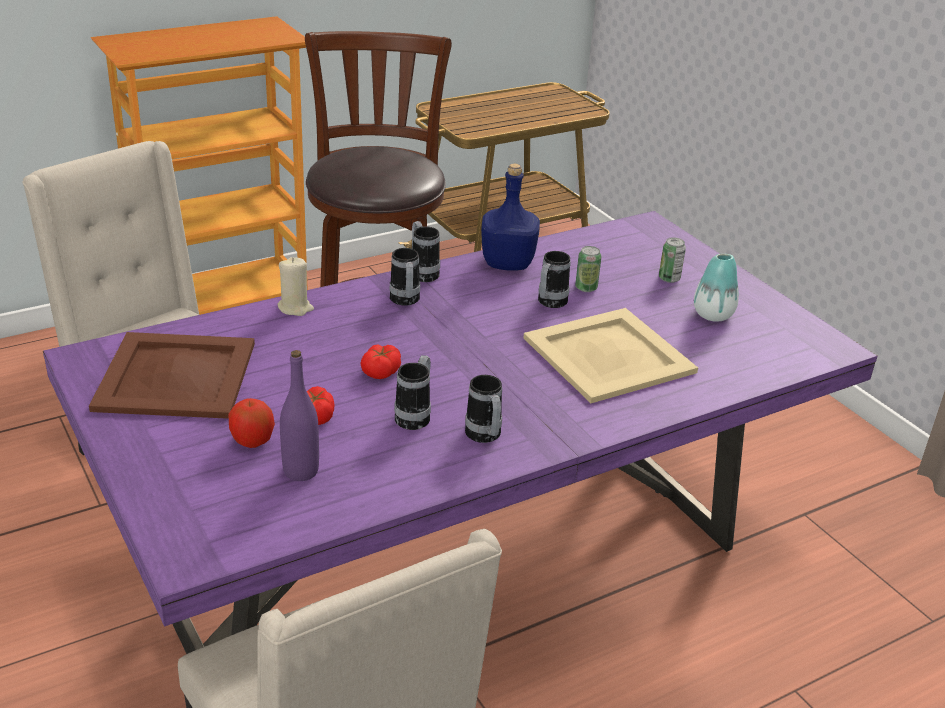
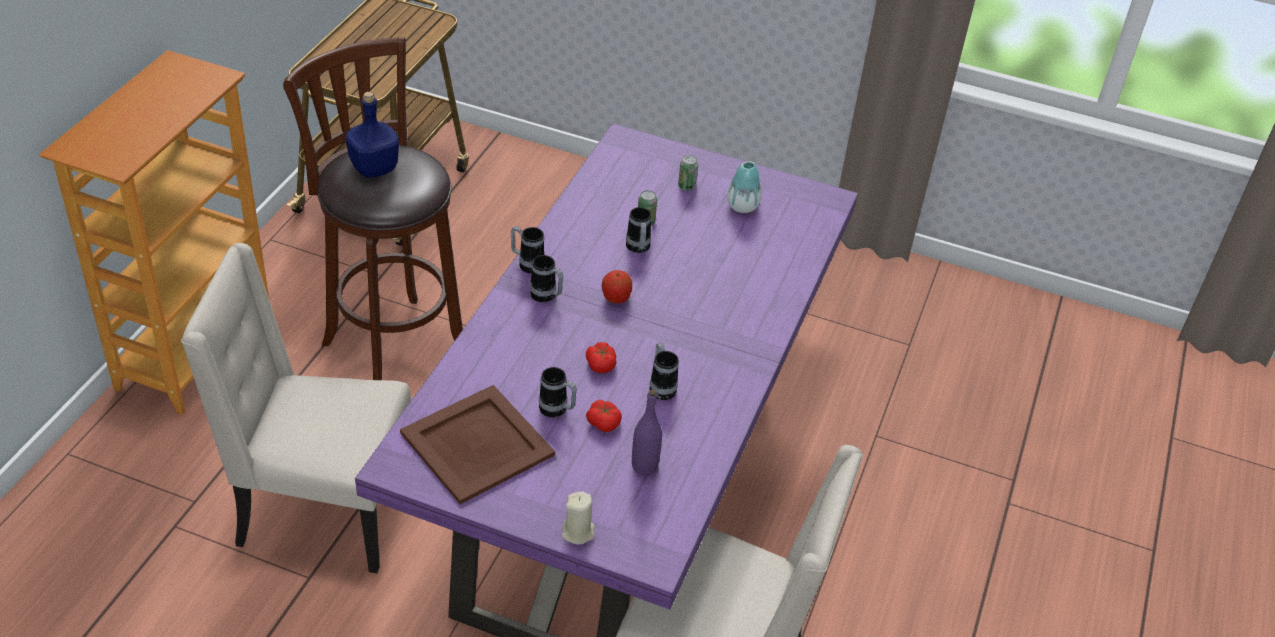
camera: 40 degrees left, 10 degrees up
(252, 441) = (590, 463): apple -> apple (616, 298)
(295, 308) = (481, 343): beige candle -> beige candle (578, 532)
(485, 437) = (716, 379): mug -> mug (557, 410)
(509, 263) = (573, 225): blue bottle -> blue bottle (375, 168)
(609, 354) = (717, 273): beige tray -> none

